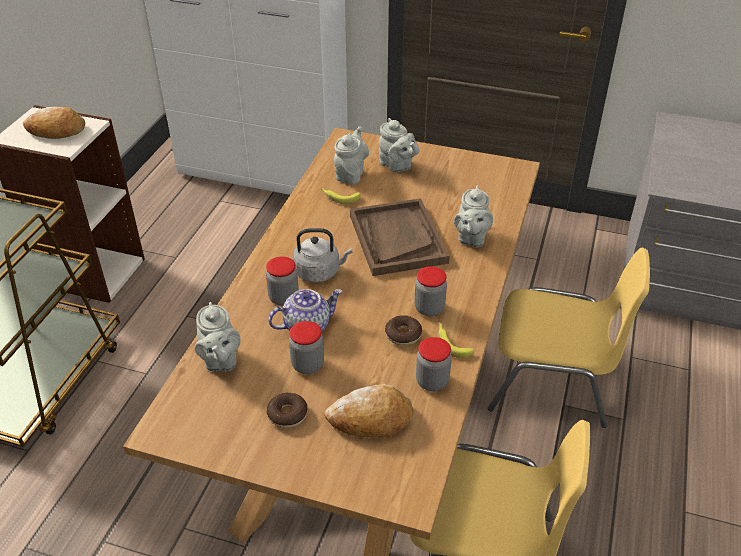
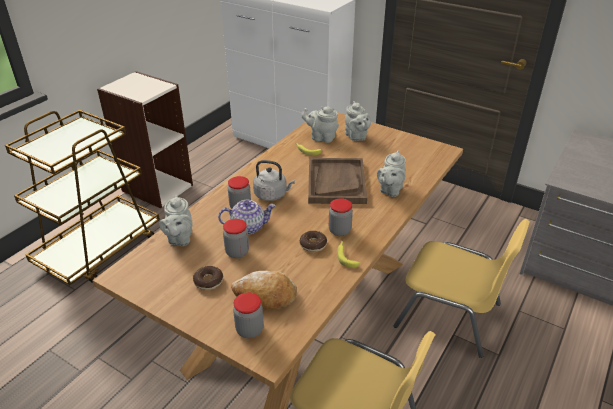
camera: 15 degrees right, 5 degrees down
(56, 131) = (141, 87): bread -> none
(350, 174) = (321, 137): grey teapot -> grey teapot turned 105 degrees counterclockwise
(432, 381) = (320, 279): jar -> jar (249, 330)

